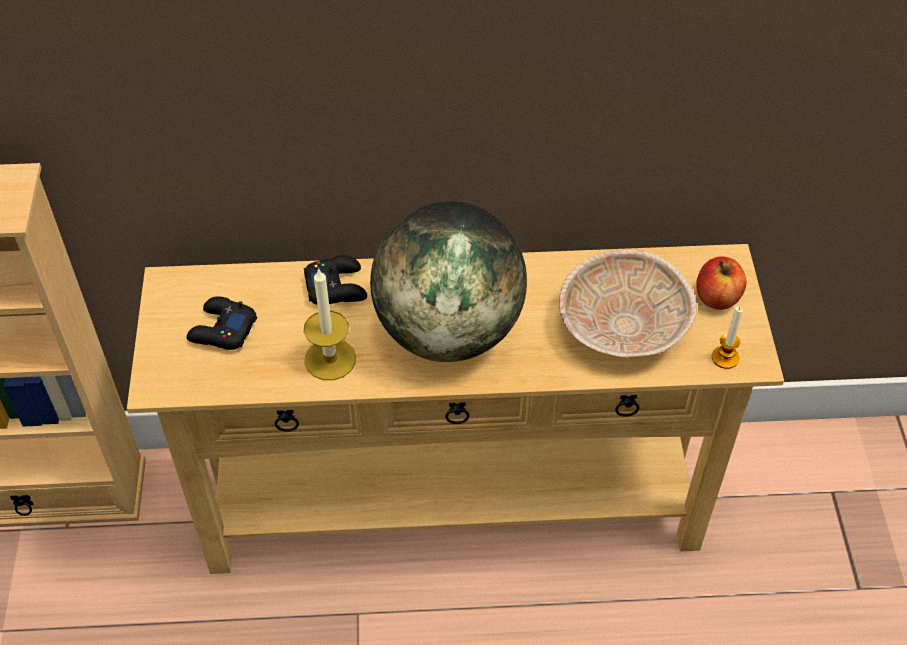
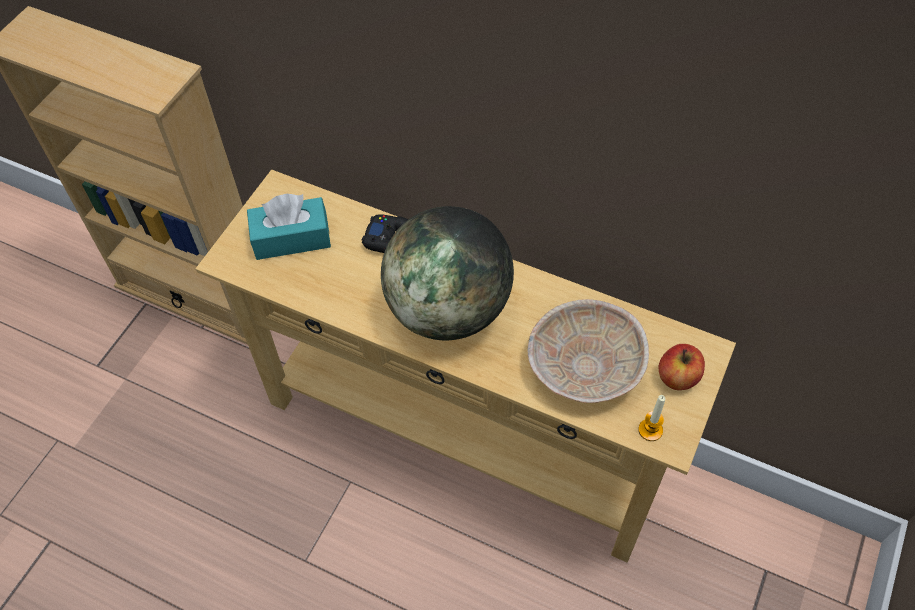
camera: 30 degrees right, 5 degrees up
(222, 330) = (291, 238): black game controller -> turquoise tissue box
(330, 359) = (350, 294): candle -> none

